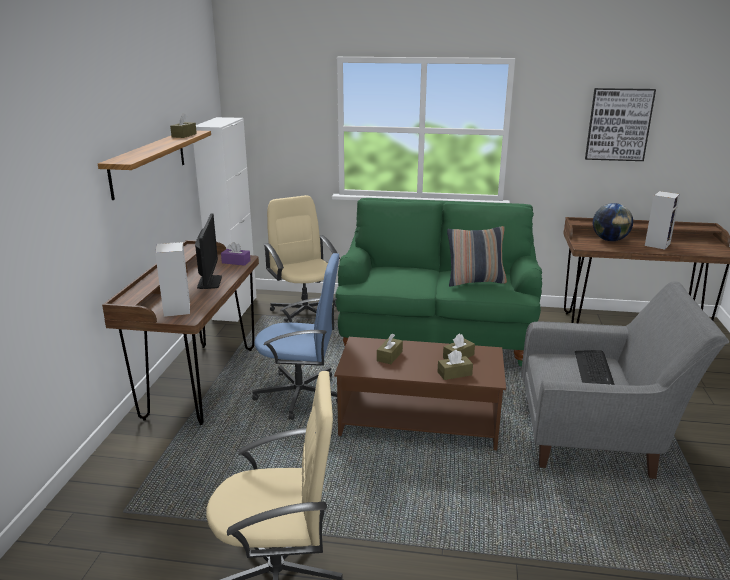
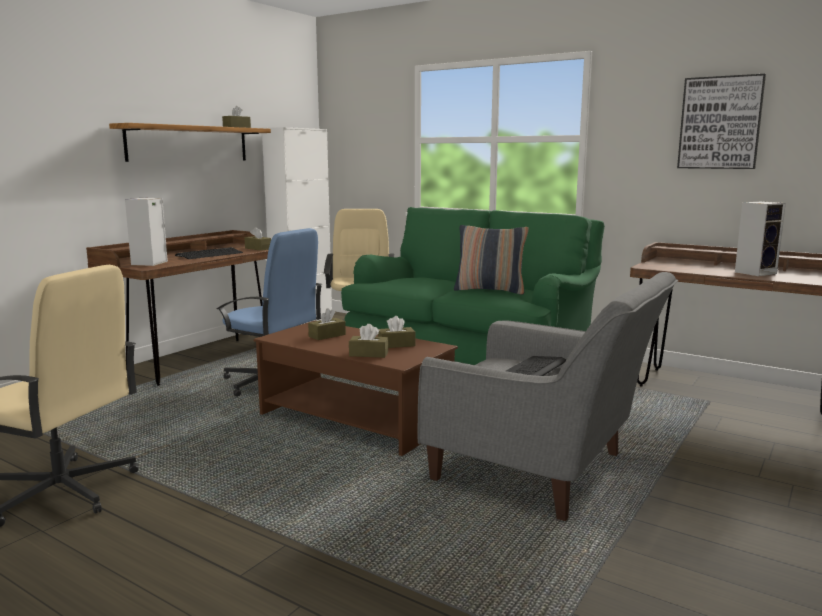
camera: 25 degrees right, 10 degrees down
(209, 282) = (210, 255): monitor -> keyboard
(236, 262) = (258, 248): purple tissue box -> brown tissue box
(609, 240) = (694, 266): globe -> none

